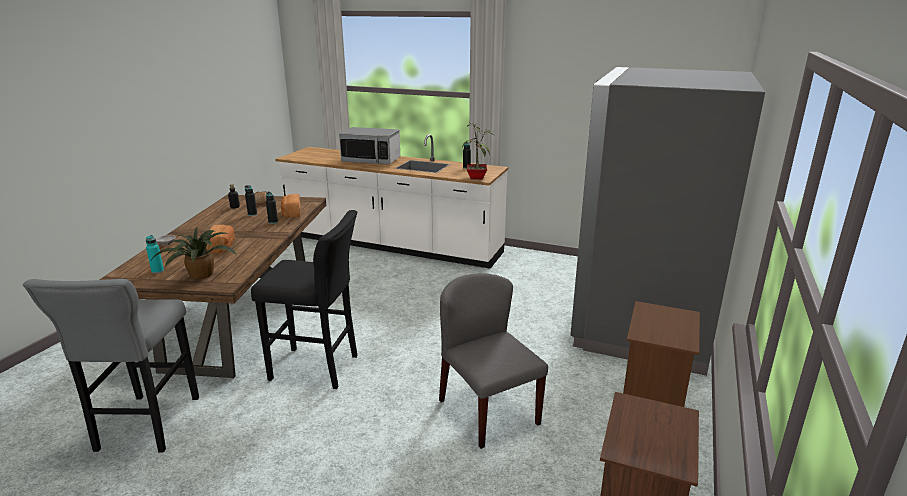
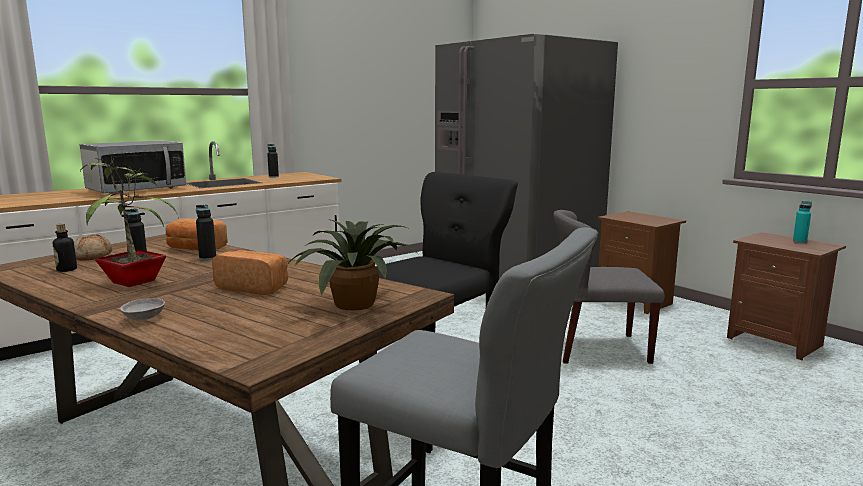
camera: 60 degrees left, 10 degrees down
(157, 271) = (280, 329): turquoise bottle -> turquoise bottle (799, 242)
(477, 177) = (317, 178): potted plant -> potted plant (136, 281)

